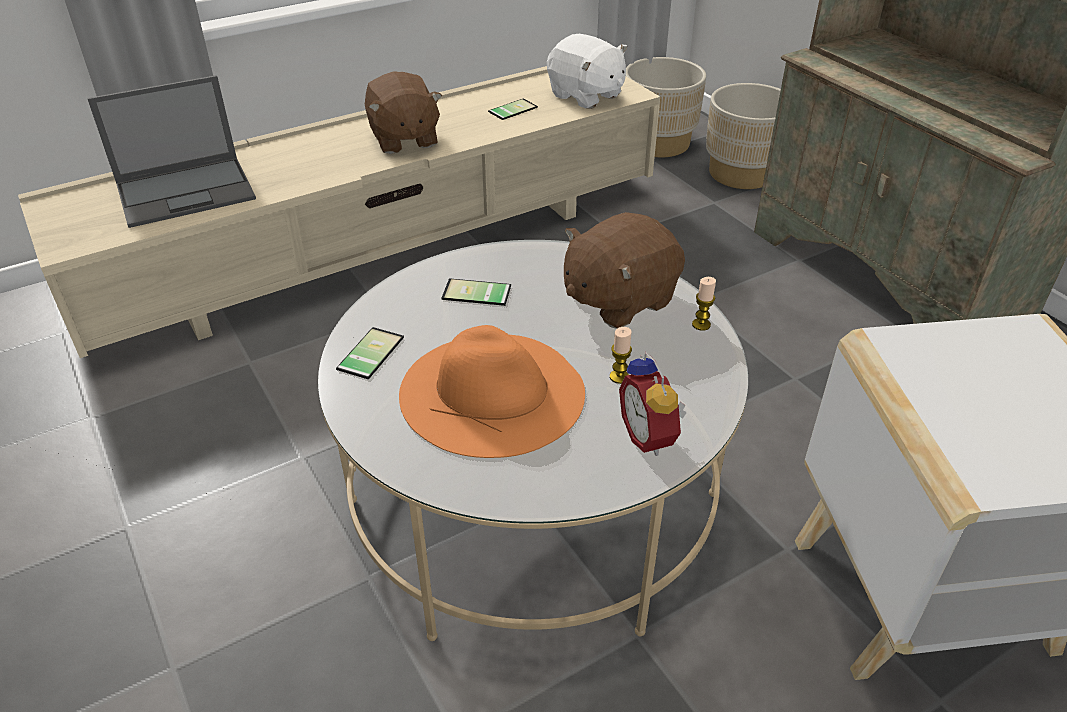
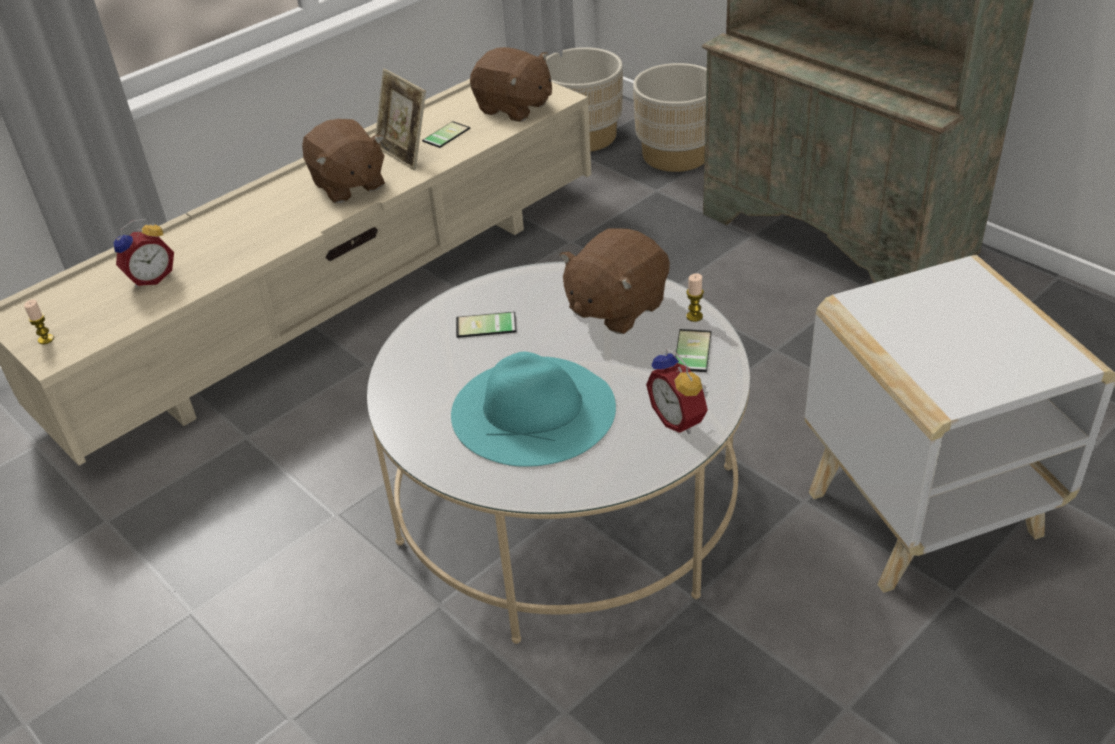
camera: 10 degrees left, 0 degrees up
(187, 191) = (151, 278): laptop -> alarm clock
(367, 352) = (408, 397): phone -> phone (689, 350)
(467, 120) = (405, 153): none -> picture frame
(492, 392) = (533, 409): orange hat -> turquoise hat
(585, 96) = (514, 108): white plush toy -> brown plush toy
(619, 377) = (638, 375): candle -> candle (46, 339)

